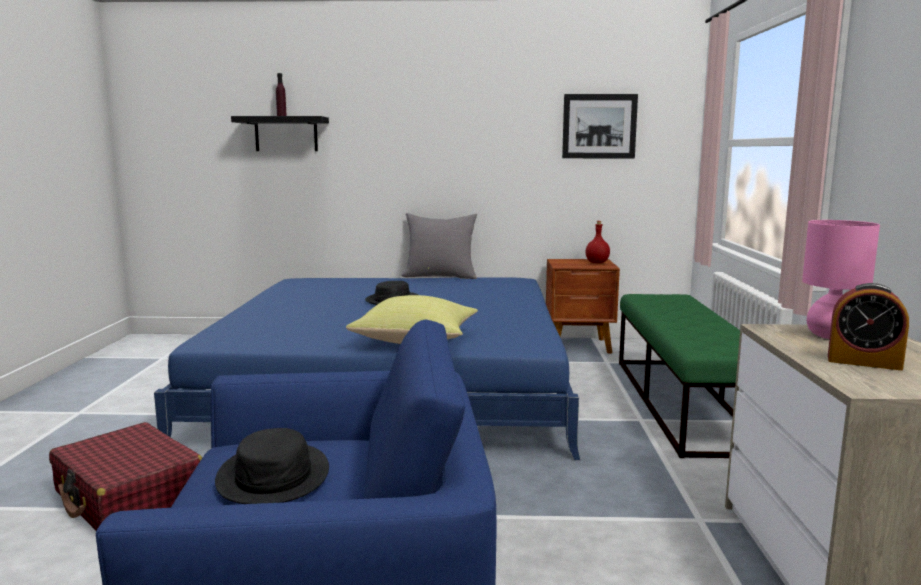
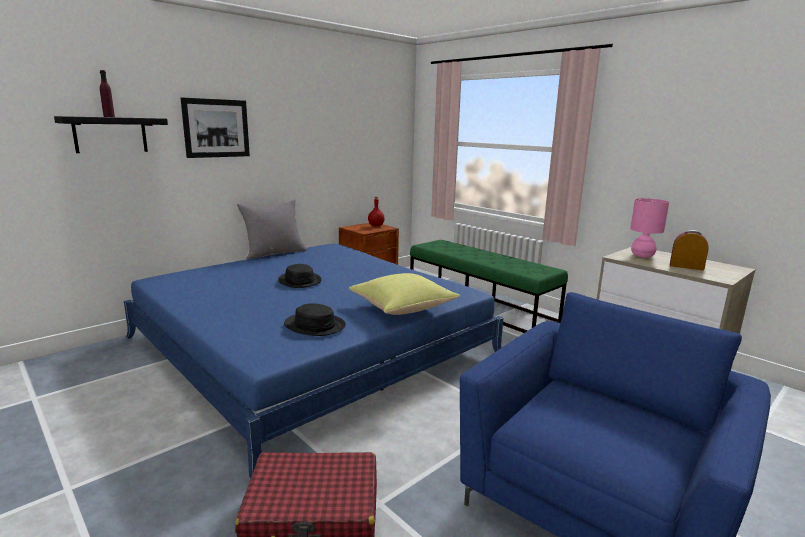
camera: 45 degrees left, 5 degrees up
(274, 476) = (598, 423): black hat -> black hat (315, 325)
(599, 126) = (363, 129): picture -> picture (216, 128)
(864, 362) = (686, 266): alarm clock -> alarm clock turned 135 degrees counterclockwise

